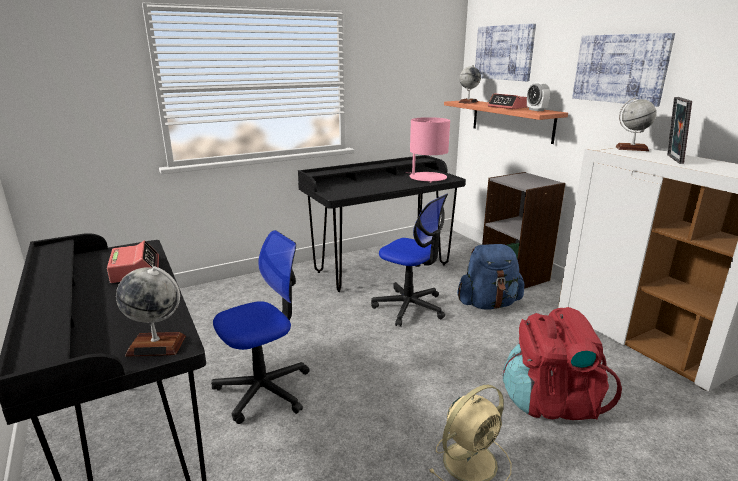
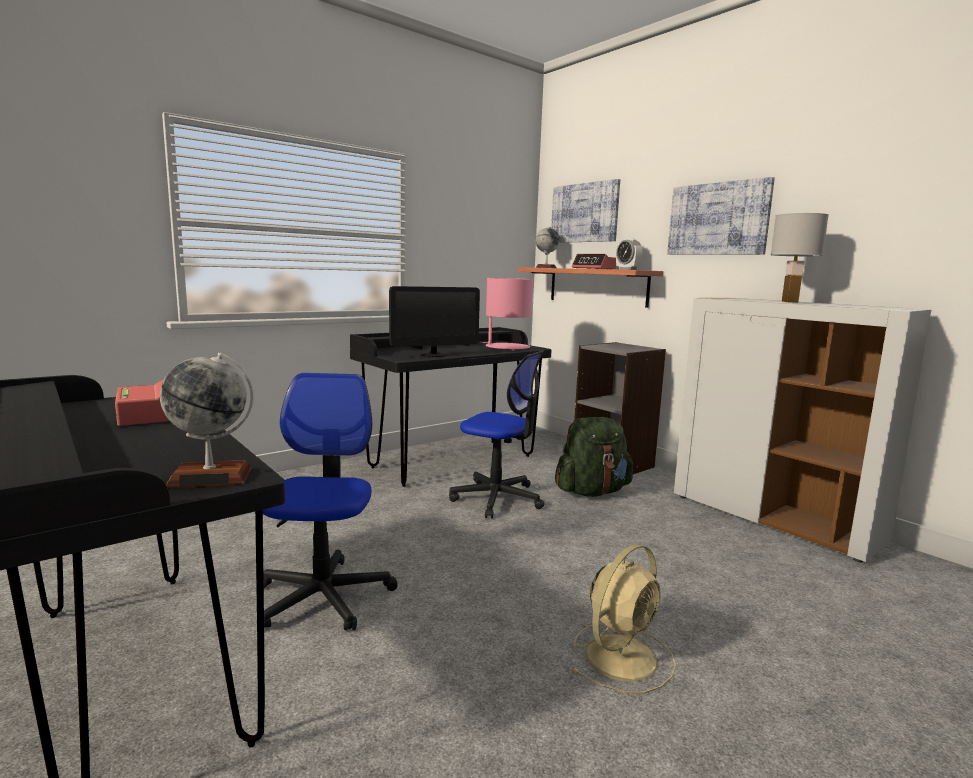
camera: 10 degrees left, 10 degrees down
(264, 389) = (323, 596): office chair -> office chair turned 45 degrees counterclockwise
(362, 189) = (434, 355): none -> monitor
(488, 304) = (592, 492): blue backpack -> green backpack
(551, 401) = (697, 585): red backpack -> none
(631, 148) = (742, 298): globe -> none
(671, 159) = (790, 302): picture frame -> white table lamp

